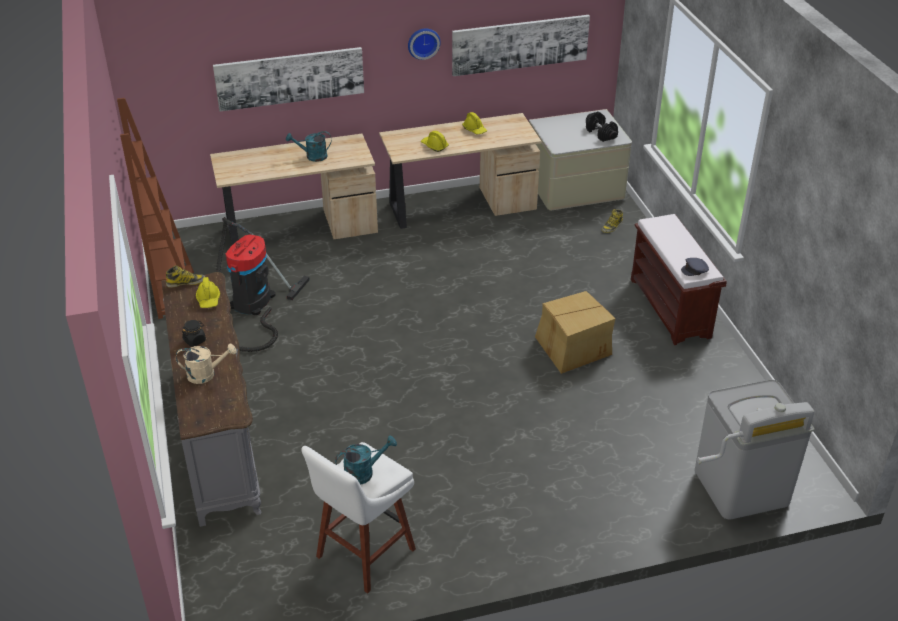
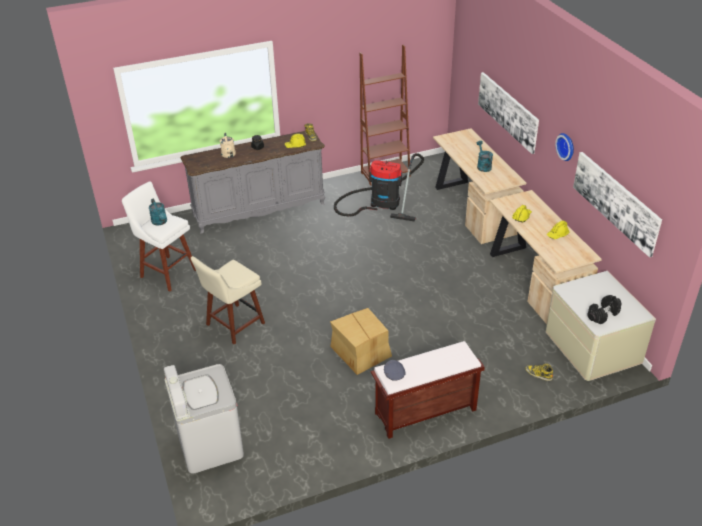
camera: 85 degrees right, 0 degrees up
(508, 469) = (233, 325): none -> beige stool

